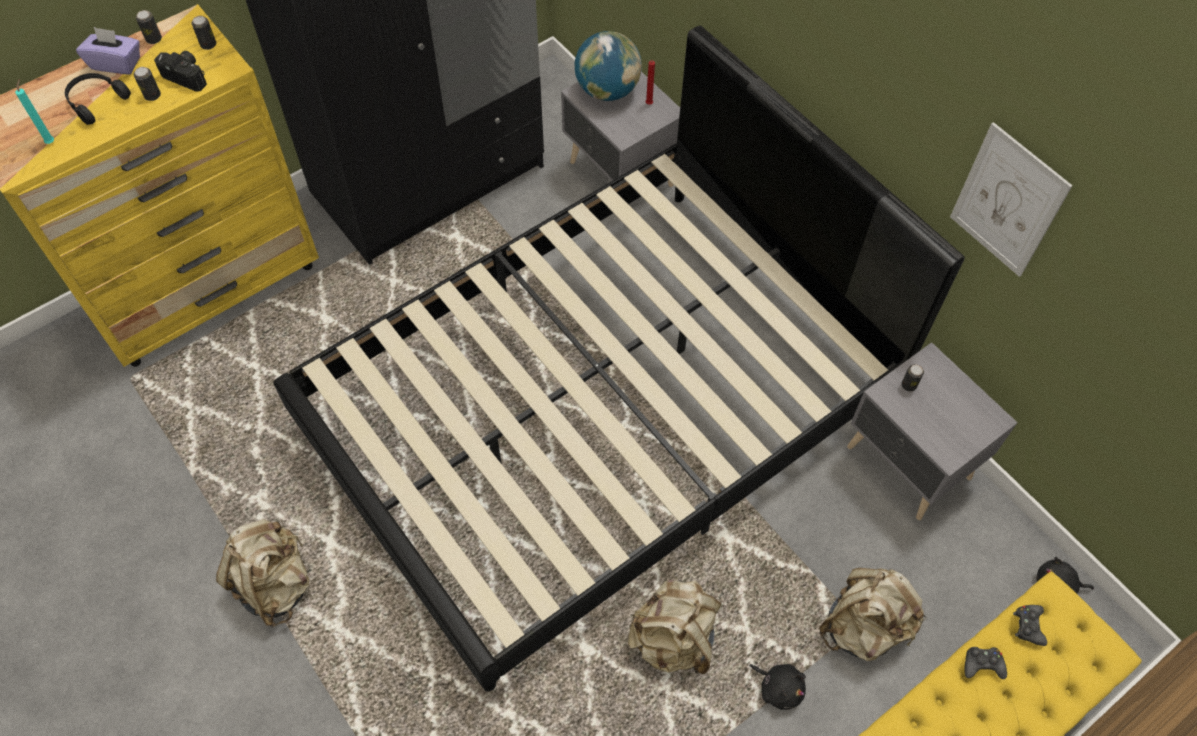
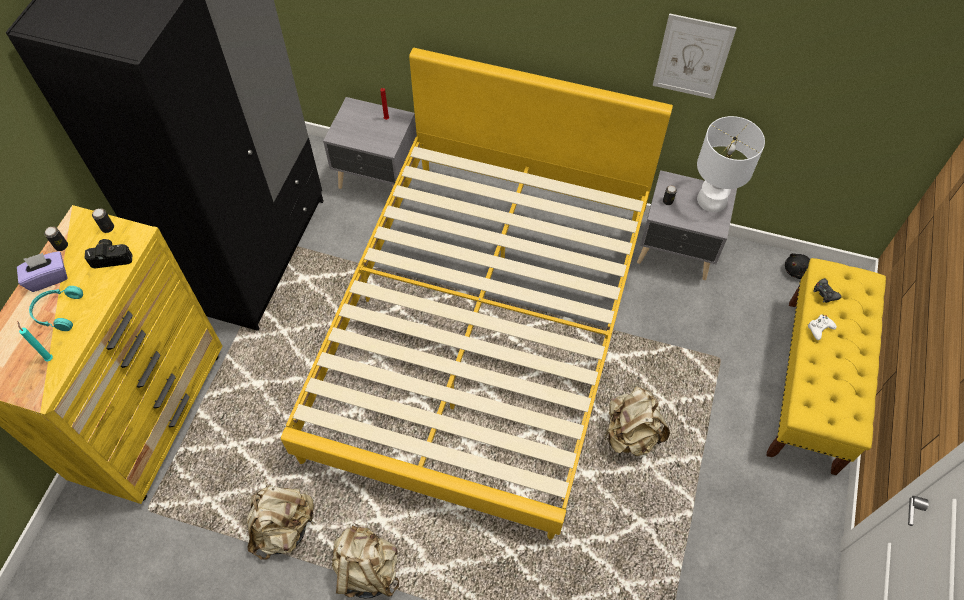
camera: 35 degrees left, 0 degrees up
(96, 101) = (57, 312): black headphones -> turquoise headphones
(152, 95) = (98, 284): can -> none
(599, 412) = (483, 332): black bed -> yellow bed
(607, 90) = (353, 124): globe -> none
(779, 688) = (706, 421): black plush toy -> none
(864, 627) = (723, 357): beige backpack -> beige backpack (284, 528)
(970, 418) = (712, 200): none -> white table lamp
(982, 664) = (819, 328): black game controller -> white game controller

